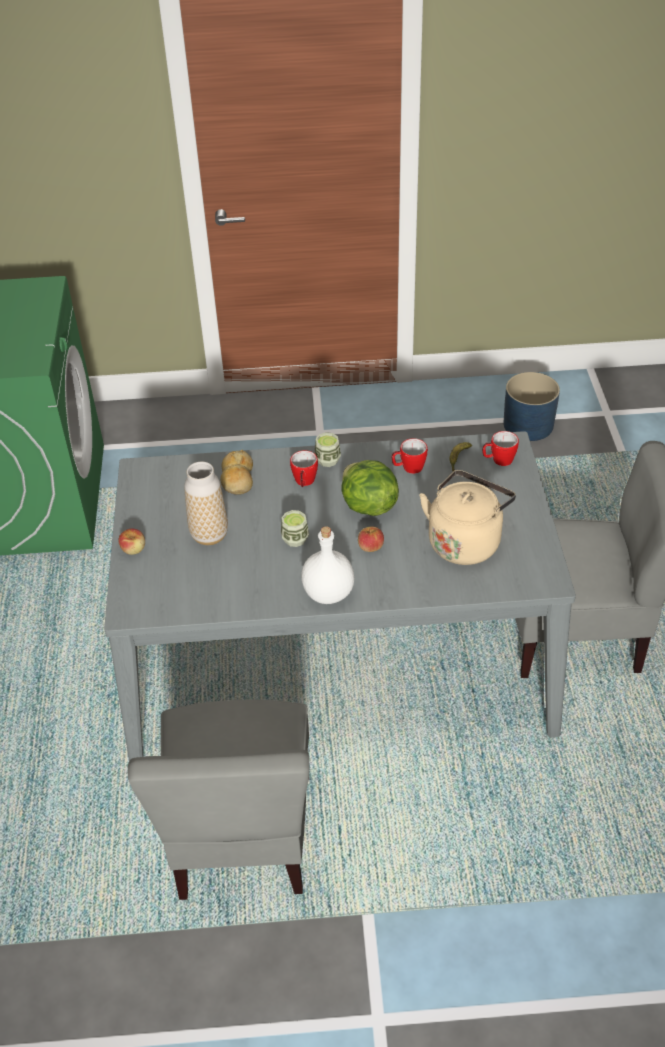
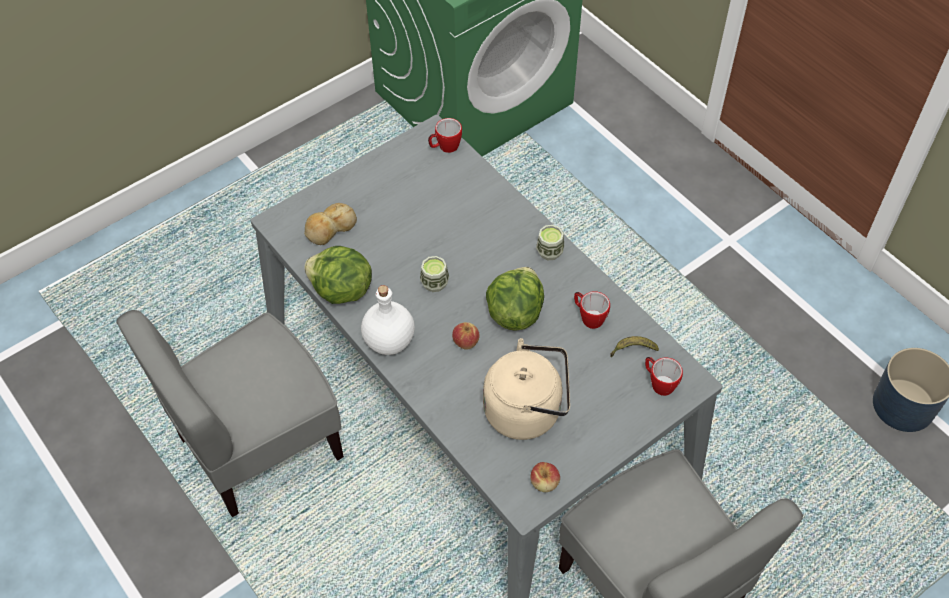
camera: 55 degrees right, 10 degrees up
(134, 549) = (344, 185): apple -> apple (544, 483)
(209, 535) = (395, 223): vase -> none
(237, 479) = (474, 203): bread -> bread (330, 229)
(247, 601) = (341, 291): none -> lettuce
(304, 482) = (507, 251): mug -> mug (445, 147)

